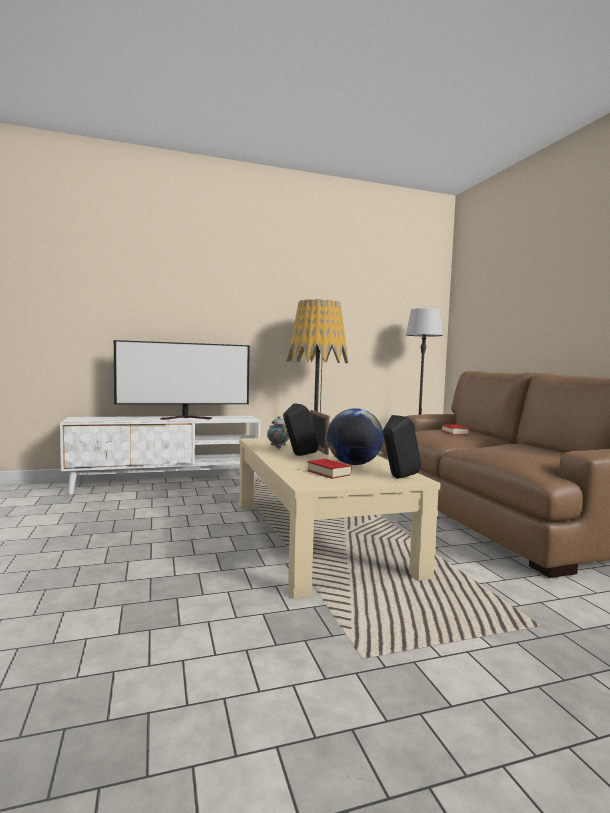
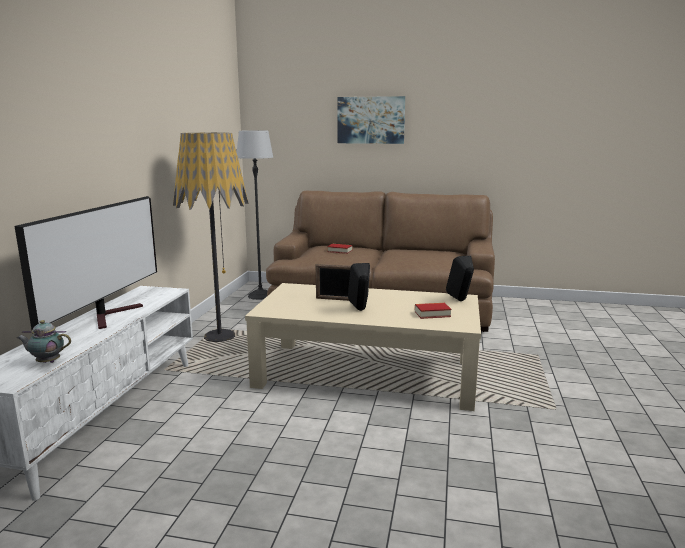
camera: 60 degrees left, 10 degrees up
(278, 448) = (317, 310): teapot -> teapot (47, 362)
(353, 464) = (409, 302): globe -> none
(550, 288) = (371, 120): none -> picture

